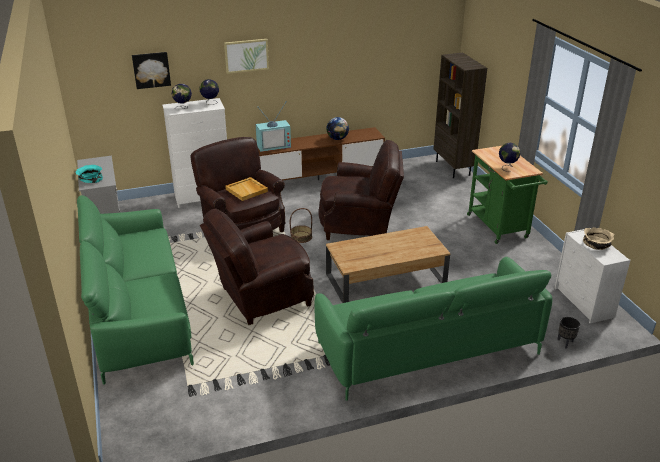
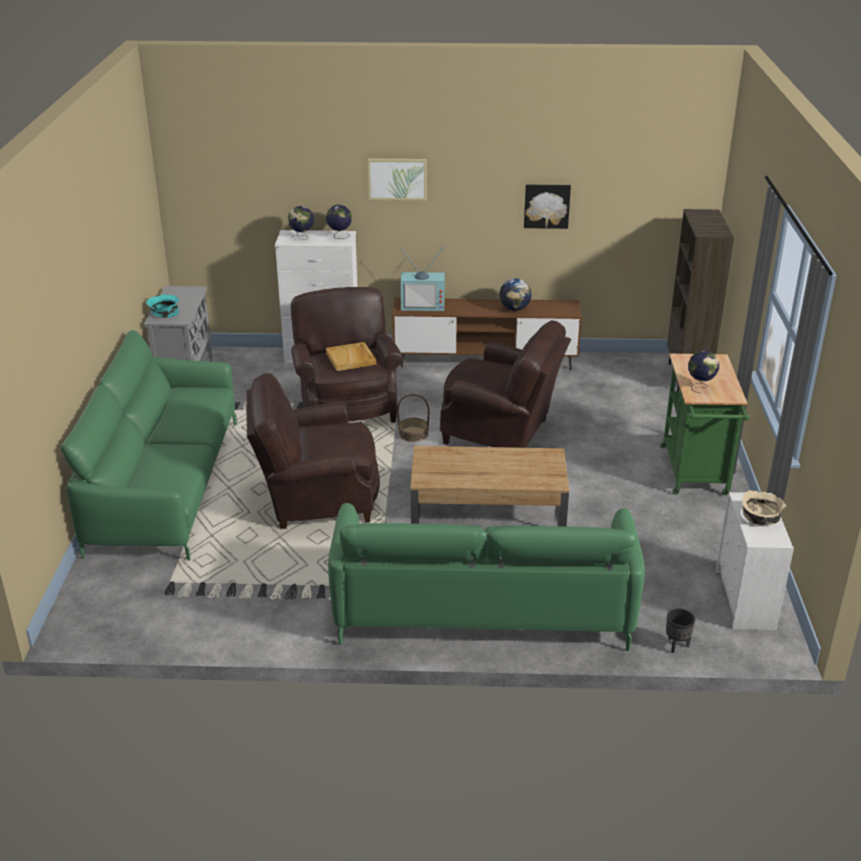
camera: 20 degrees right, 0 degrees up
(151, 70) = (270, 183): picture -> picture (546, 205)

